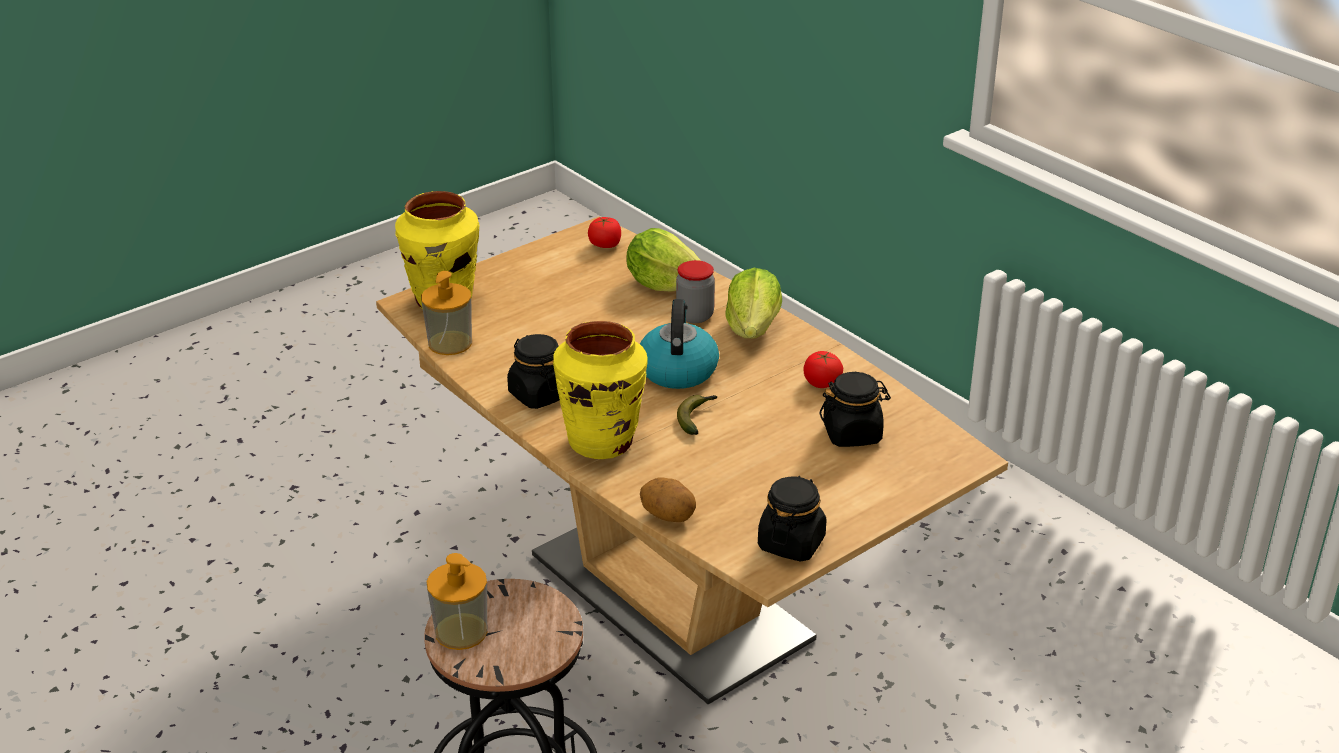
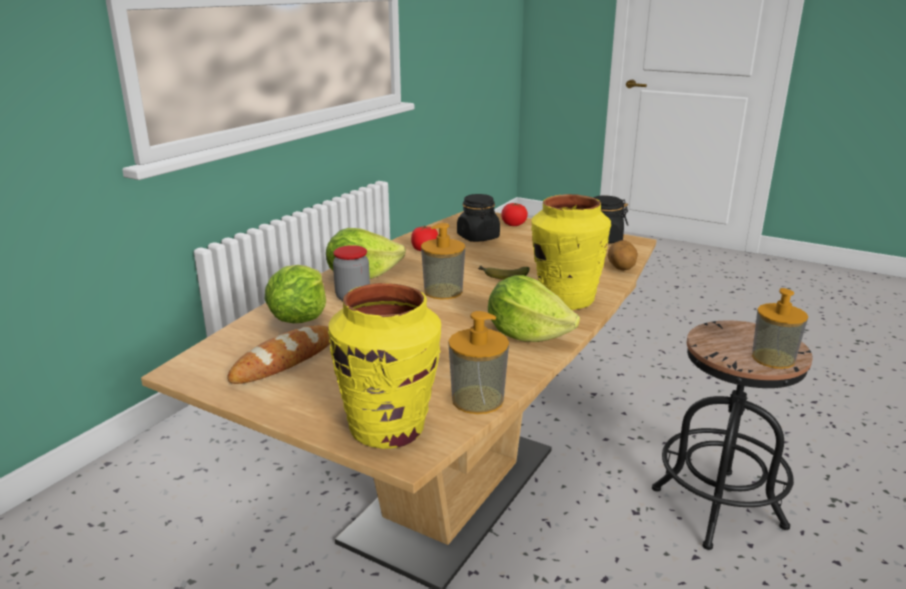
camera: 110 degrees left, 10 degrees down
(539, 394) = (527, 335): black jar -> lettuce
(581, 271) = (285, 360): none -> bread
(605, 245) = (219, 359): tomato -> tomato (514, 224)
(677, 370) = (443, 291): kettle -> soap dispenser

